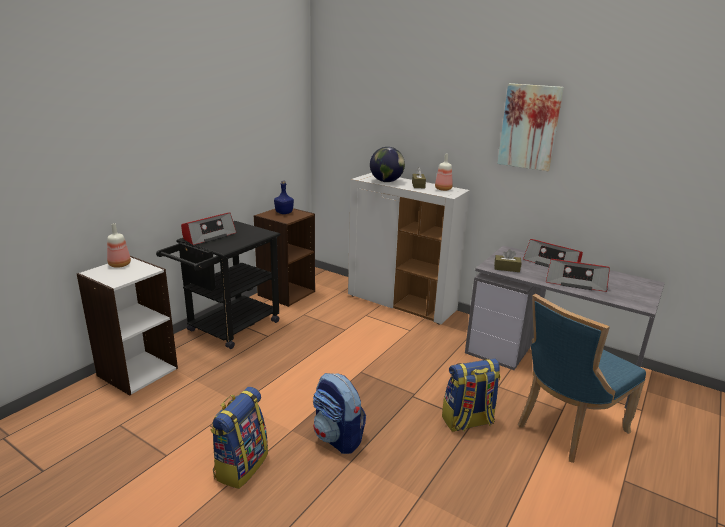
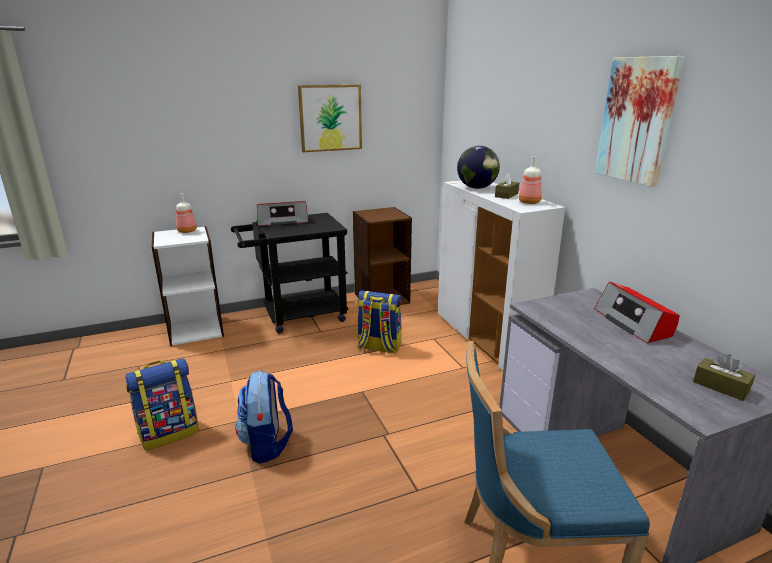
camera: 35 degrees right, 0 degrees up
(232, 127) = (330, 118): none -> picture
(283, 213) = (382, 213): blue bottle -> none
(467, 422) = (410, 487): backpack -> backpack (378, 347)
(506, 268) = (552, 313): brown tissue box -> brown tissue box (720, 386)
(575, 282) = (630, 354): radio -> none

